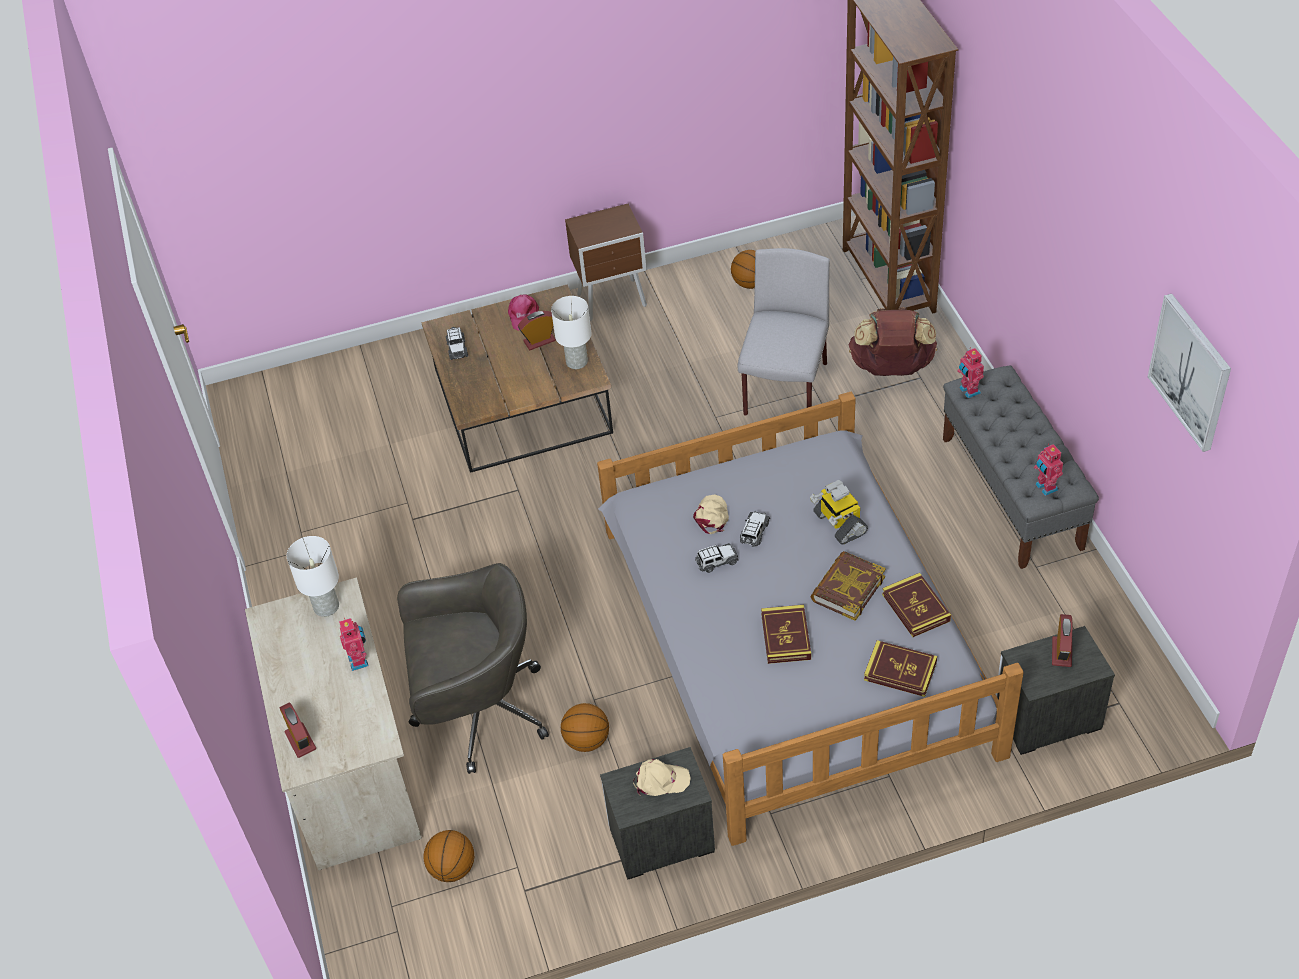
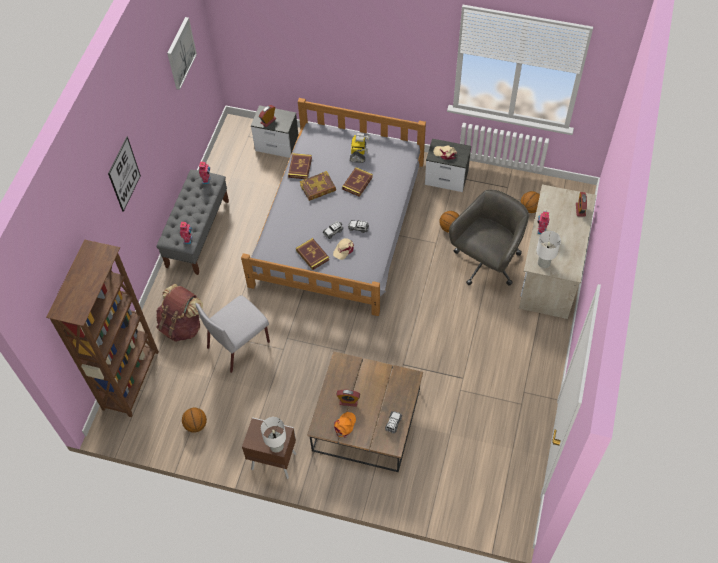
camera: 150 degrees left, 10 degrees up
(478, 712) = (486, 263): grey office chair -> grey office chair turned 105 degrees clockwise
(523, 315) = (345, 425): pink cap -> orange cap
(576, 362) = (340, 375): white table lamp -> white table lamp (277, 446)
(838, 523) = (296, 216): toy robot -> toy robot (358, 153)
(900, 671) = (328, 148): book -> book (312, 255)
(1036, 178) = (124, 174): none -> picture

